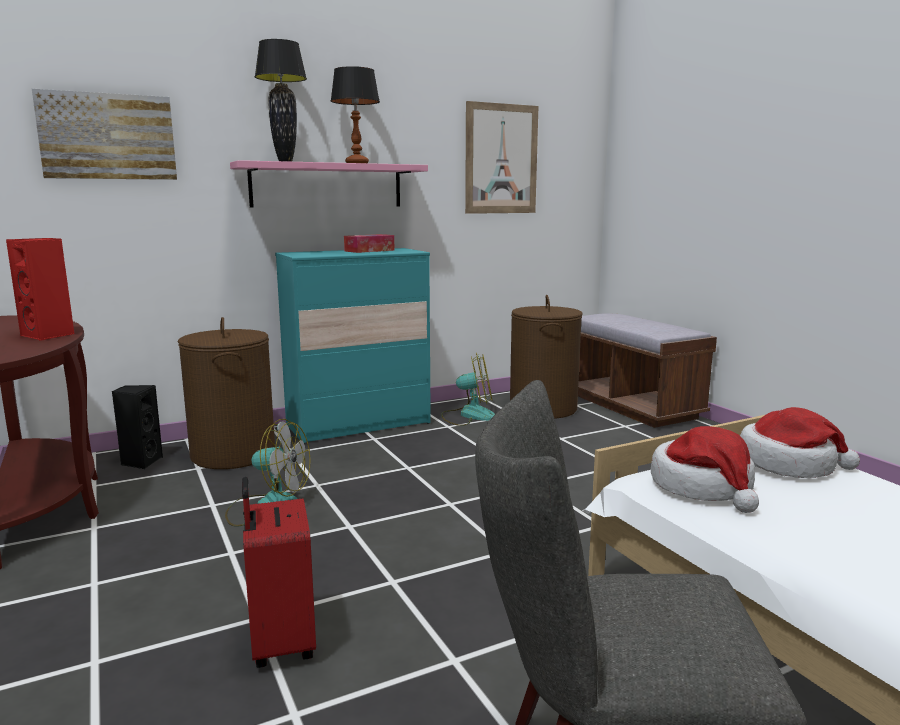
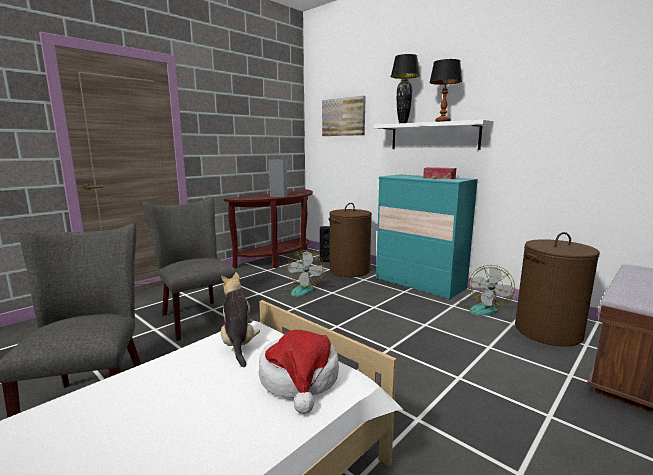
camera: 70 degrees right, 0 degrees up
(49, 335) = (279, 196): red speaker -> grey speaker
(280, 643) = (196, 317): red suitcase -> grey chair
(327, 185) = (433, 136): pink shelf -> white shelf
(468, 415) = (483, 308): fan -> fan turned 45 degrees clockwise
(501, 159) = (583, 109): picture -> none
(703, 487) = (238, 343): hat -> plush toy

